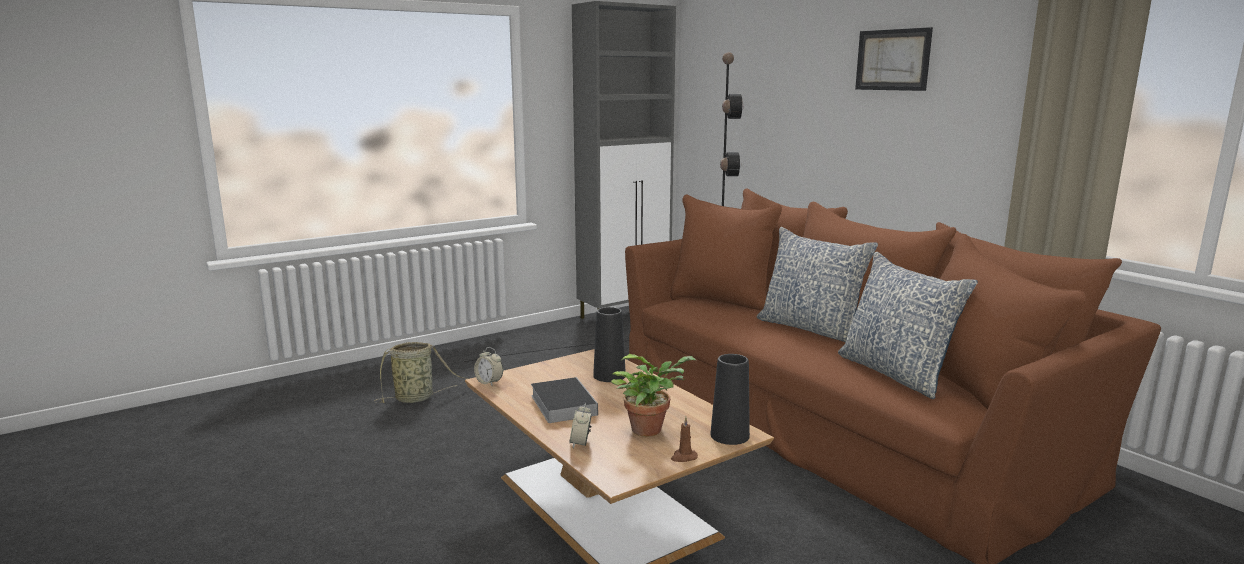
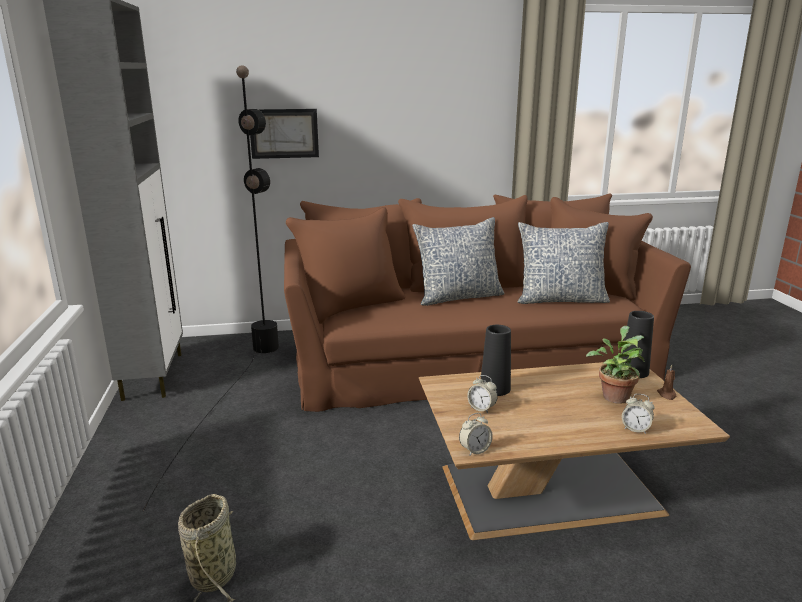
camera: 65 degrees left, 5 degrees up
(562, 404) = (549, 421): book -> none
(563, 376) = (481, 408): none -> alarm clock
(892, 60) = (398, 74): picture -> picture (284, 133)

